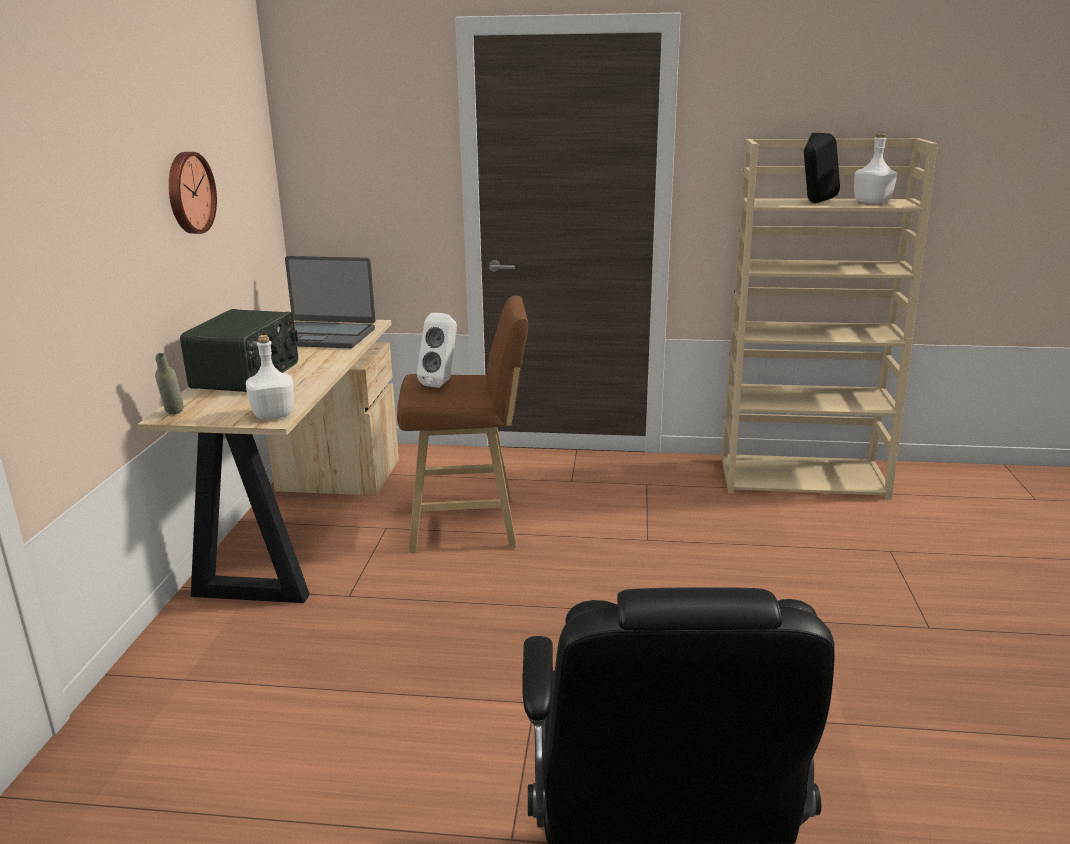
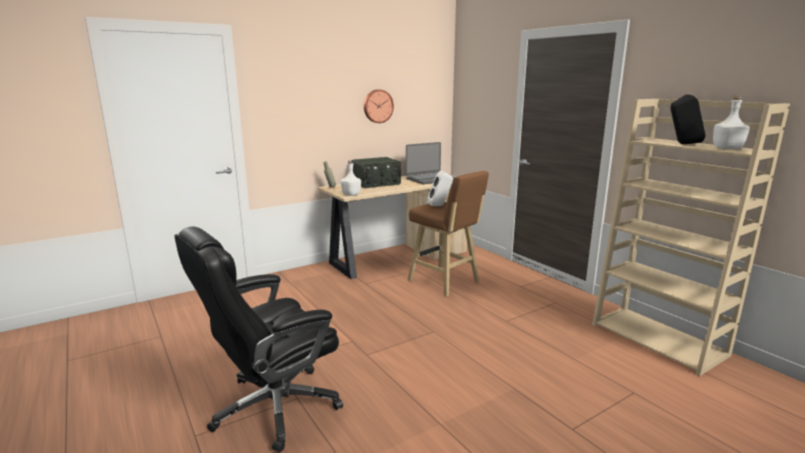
camera: 50 degrees right, 5 degrees down
(322, 336) = (431, 179): laptop -> laptop turned 90 degrees counterclockwise

